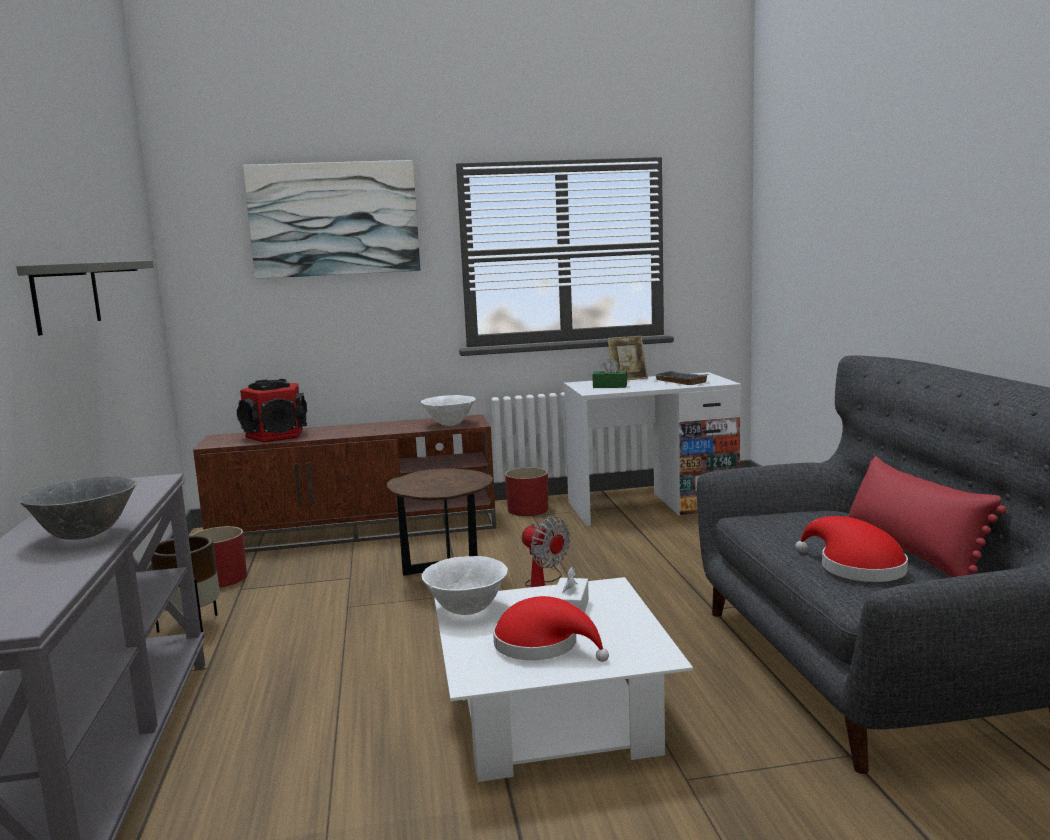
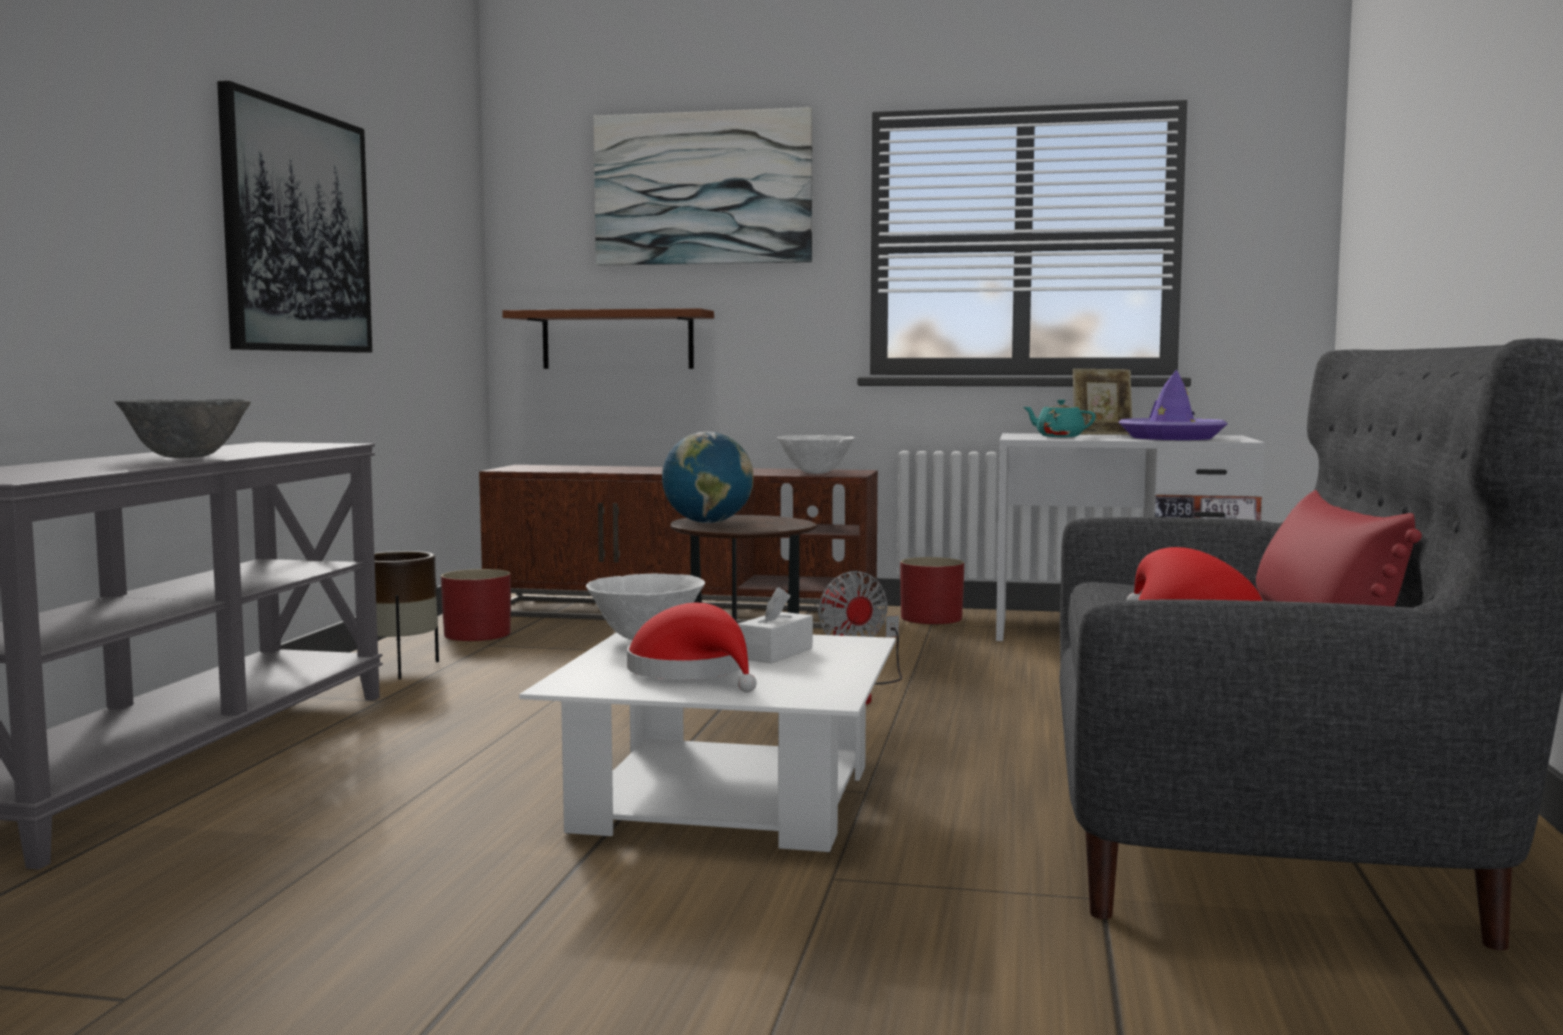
camera: 20 degrees right, 5 degrees down
(66, 295) = (297, 230): grey shelf -> picture
(276, 333) = (617, 340): none -> brown shelf
(277, 436) = (590, 468): speaker -> none
(417, 485) = (707, 523): none -> globe
(610, 386) = (1058, 436): green tissue box -> turquoise teapot
(678, 381) = (1171, 438): grey tray -> purple hat

